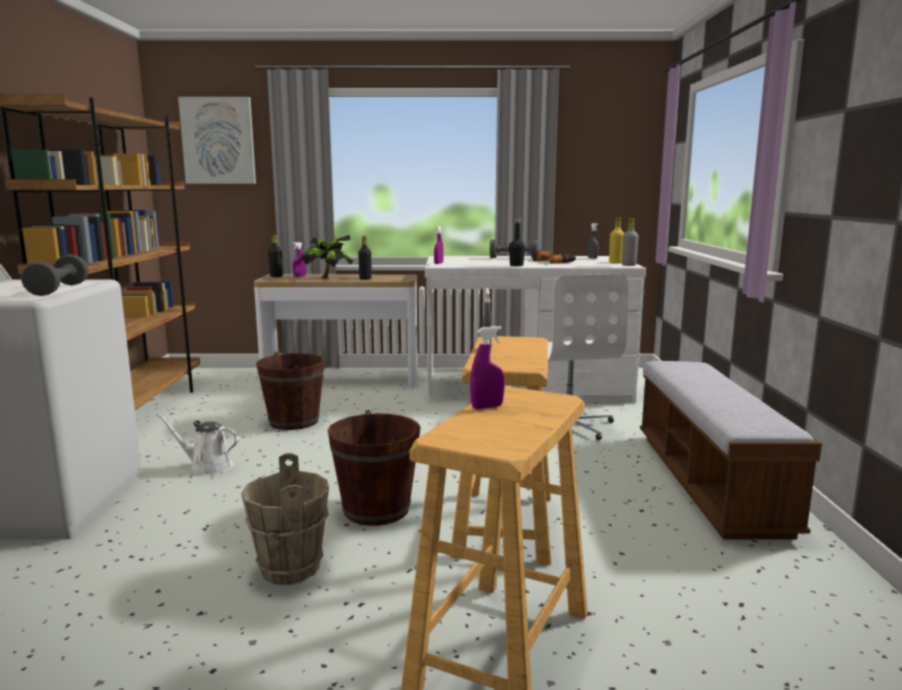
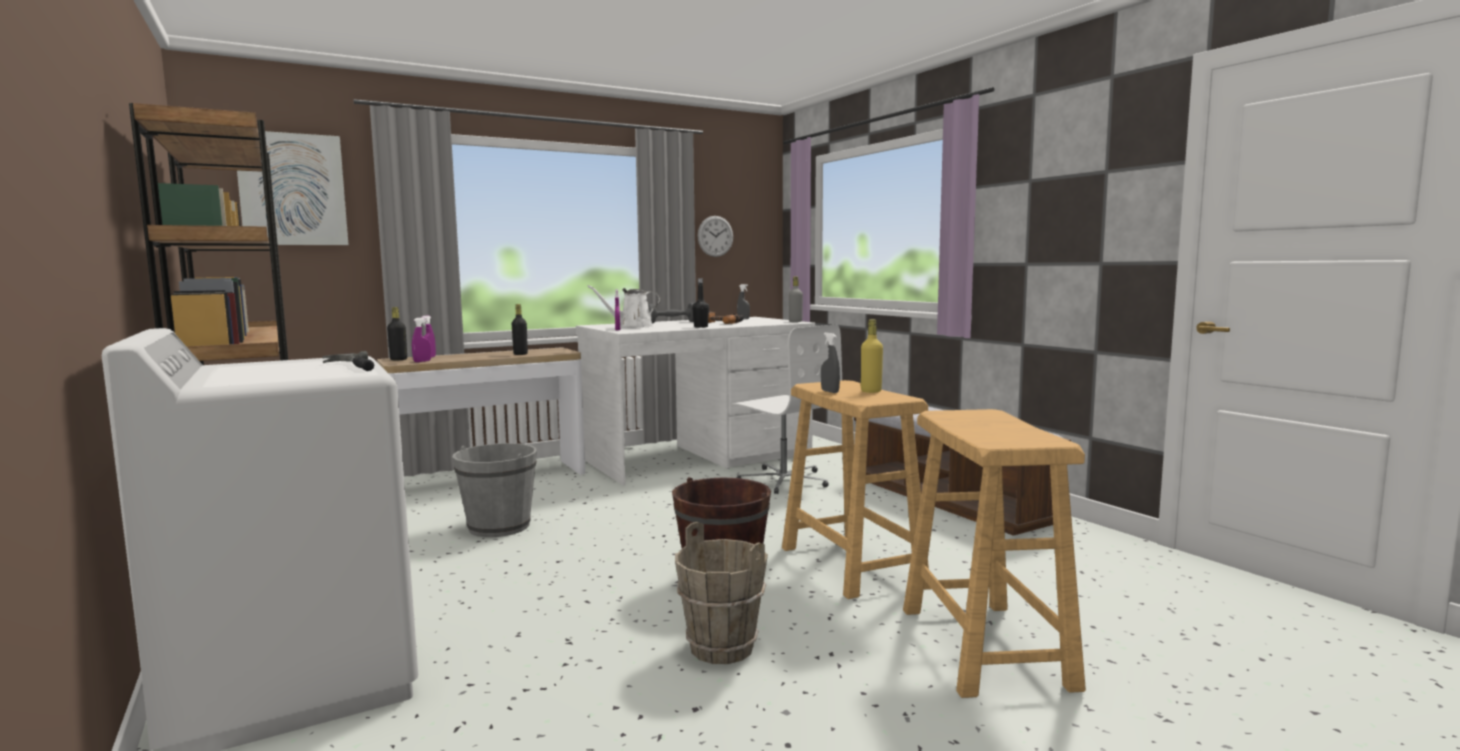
camera: 30 degrees left, 5 degrees down
(58, 289) = (354, 366): grey dumbbell -> hammer
(207, 467) = (467, 589): white watering can -> white watering can (632, 327)
(294, 421) = (499, 527): brown bucket -> grey bucket
(329, 278) = (474, 356): potted plant -> none
(487, 407) = (958, 423): purple spray bottle -> purple spray bottle (422, 361)
(584, 173) = (715, 236): none -> wall clock
(615, 263) = (777, 321): yellow bottle -> yellow bottle (871, 391)

